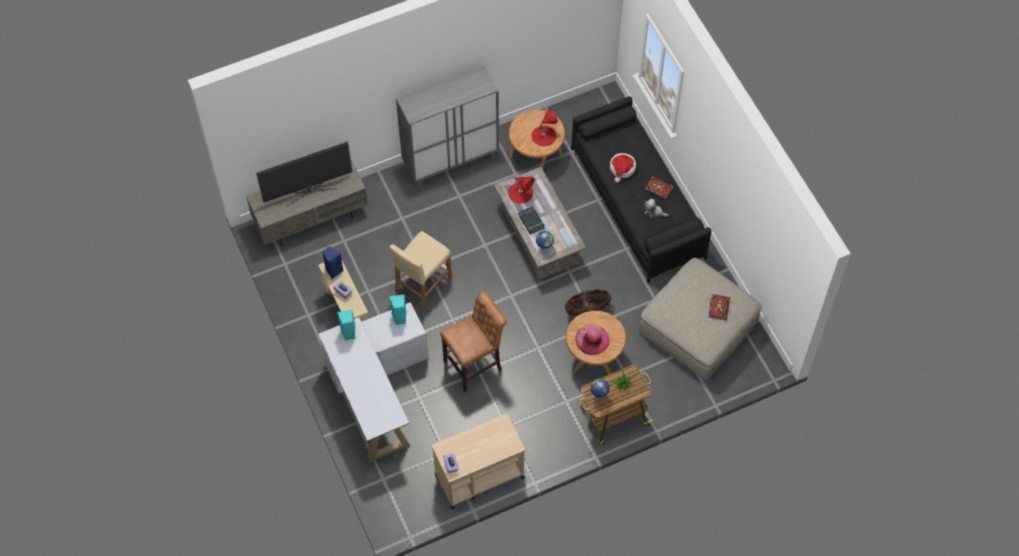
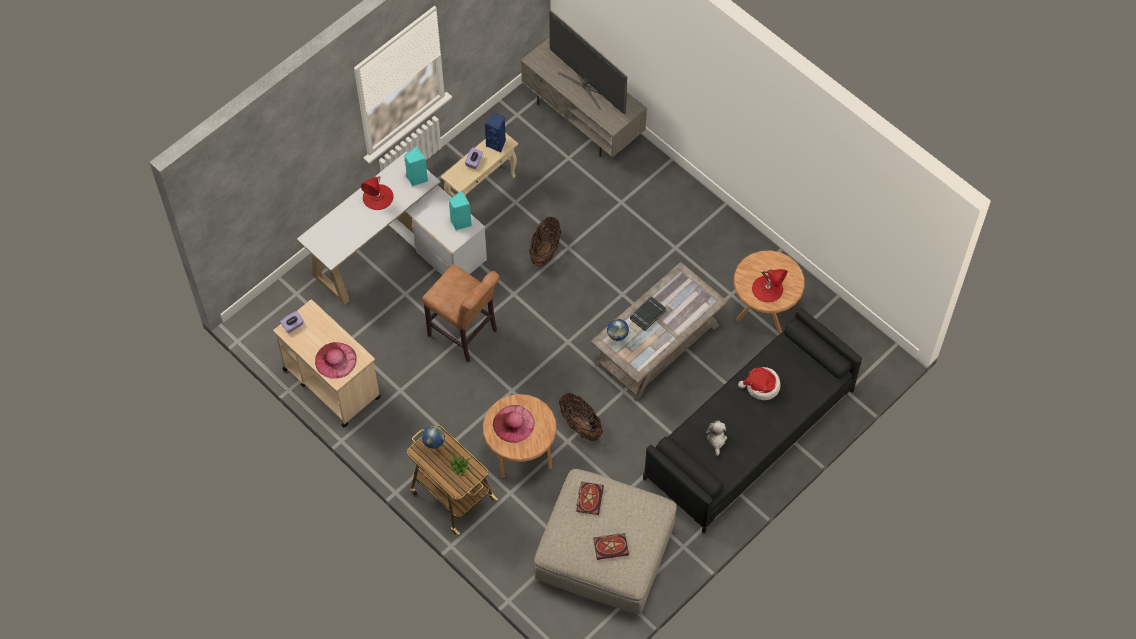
camera: 70 degrees right, 0 degrees up
(422, 284) = (545, 250): beige stool -> basket
(451, 160) = (719, 224): grey cabinet -> none
(497, 442) = (335, 360): none -> pink hat
(520, 192) = (681, 292): red table lamp -> red table lamp (378, 197)
(658, 188) = (751, 433): book -> book (589, 498)

